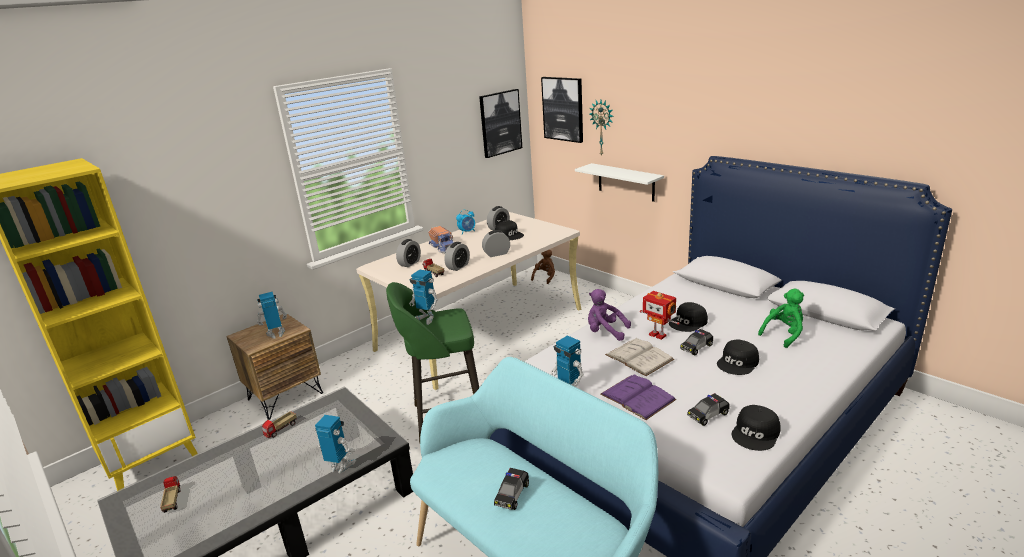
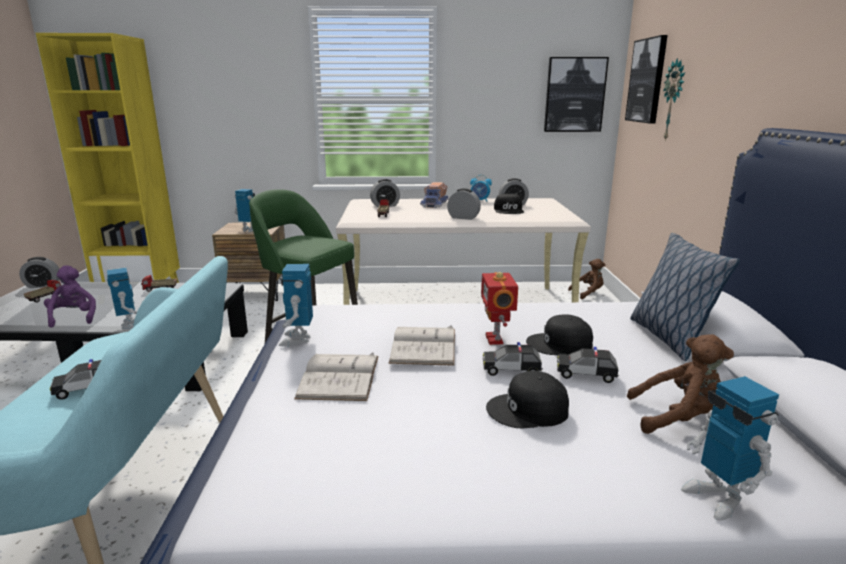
camera: 40 degrees right, 5 degrees down
(426, 318) = (306, 237): toy robot -> toy robot (717, 498)
(458, 267) = (411, 216): alarm clock -> alarm clock (43, 285)
(605, 332) = (448, 314): purple plush toy -> purple plush toy (74, 318)
(626, 182) = (682, 178): white shelf -> none
(637, 397) = (339, 376): purple book -> white book
(708, 415) = (360, 436): toy car -> toy car (586, 374)
(718, 294) = (668, 337): none -> pillow
(756, 433) = (363, 494): black cap -> none
(784, 334) = (677, 418): green plush toy -> brown plush toy

